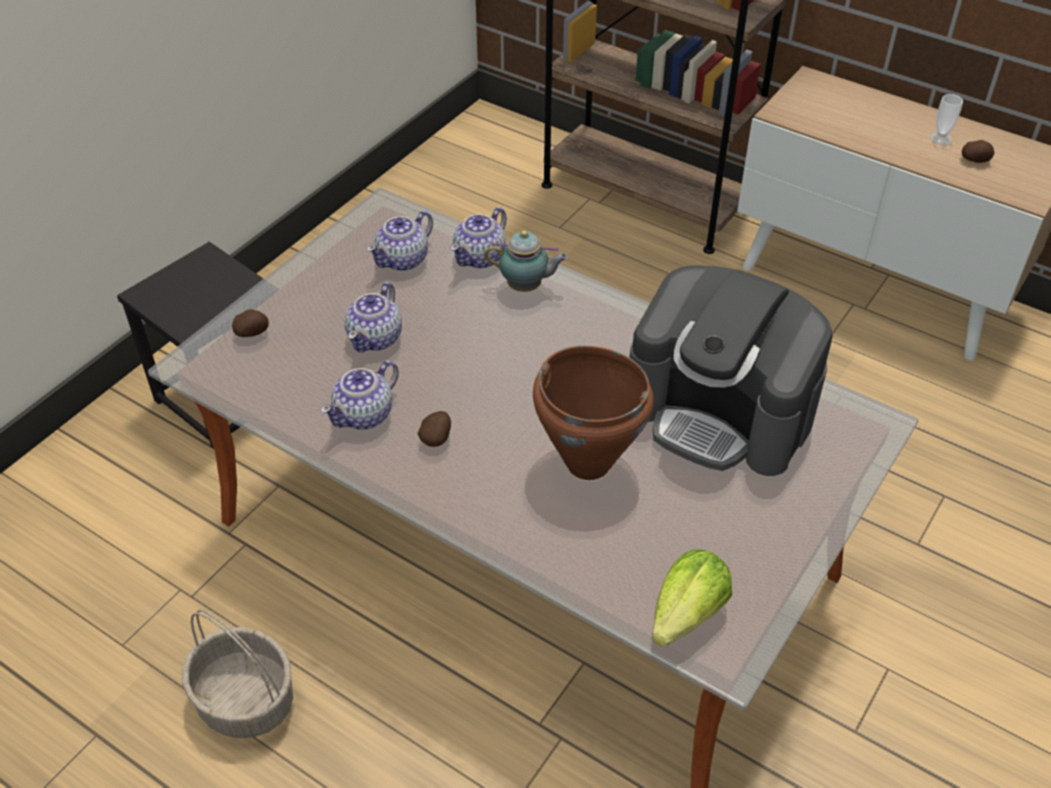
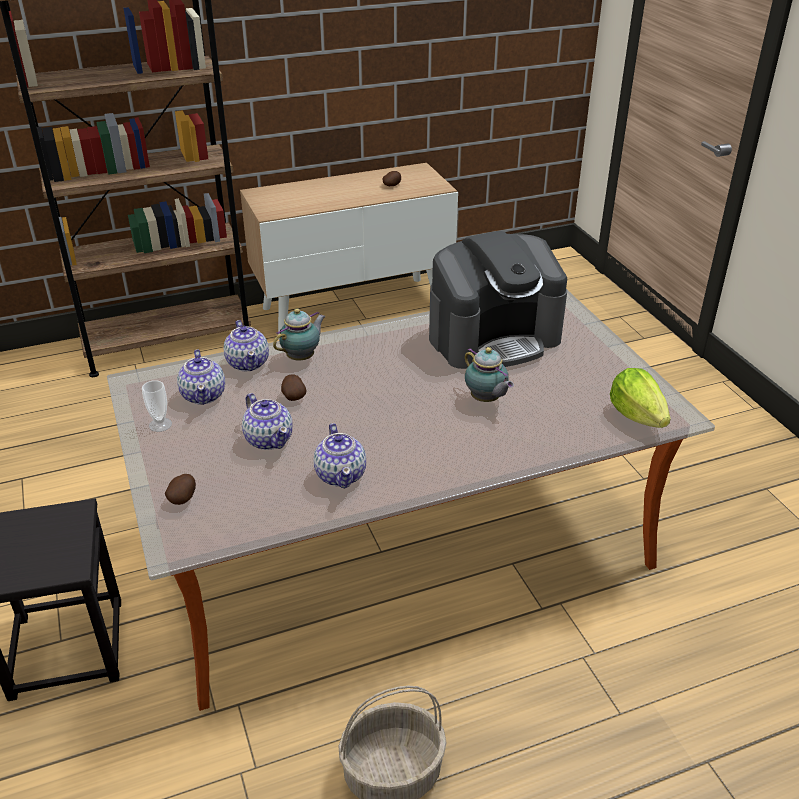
camera: 55 degrees left, 10 degrees down
(437, 437) = (399, 451): potato -> potato (293, 396)
(588, 462) = (486, 400): brown cooking pot -> teapot
(940, 138) = (362, 185): cup -> cup (160, 425)

